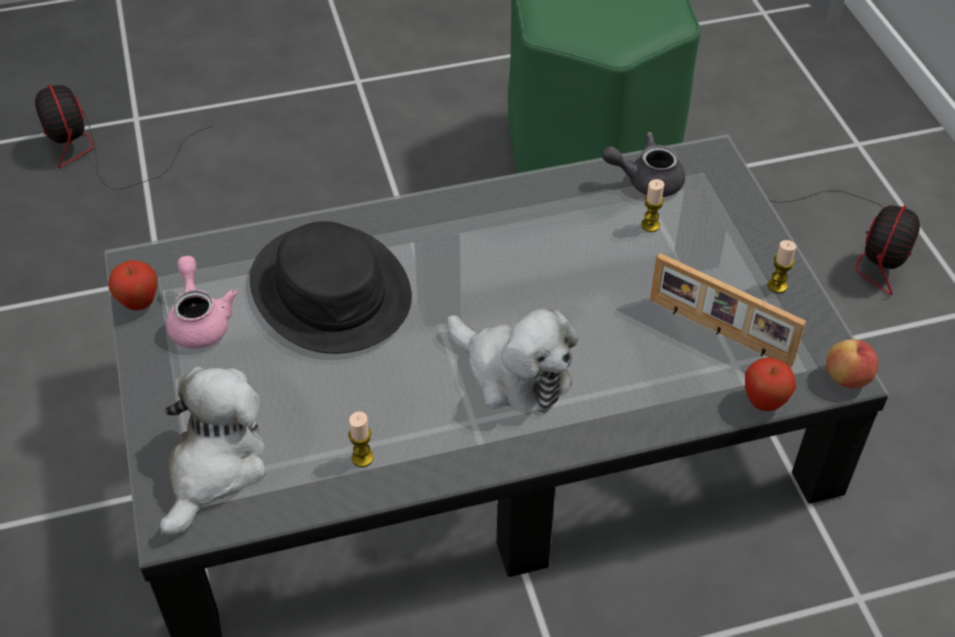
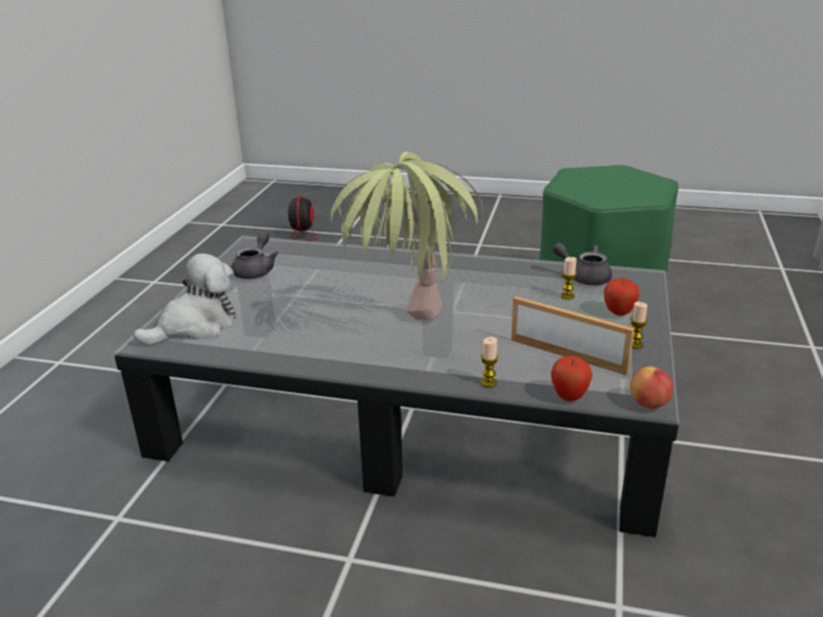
camera: 30 degrees right, 20 degrees down
(139, 303) = (234, 257): apple -> apple (619, 313)
(200, 320) = (256, 270): pink teapot -> grey teapot
(331, 290) = (338, 276): black hat -> none
(362, 458) = (278, 345): candle -> candle (488, 382)
(513, 374) = (407, 336): plush toy -> potted plant
(719, 332) = (568, 355): picture frame -> picture frame turned 150 degrees clockwise
(863, 246) = (777, 401): fan -> none

